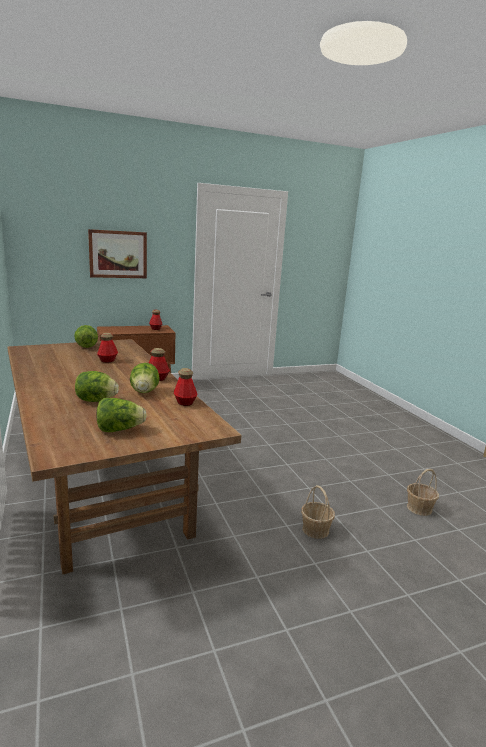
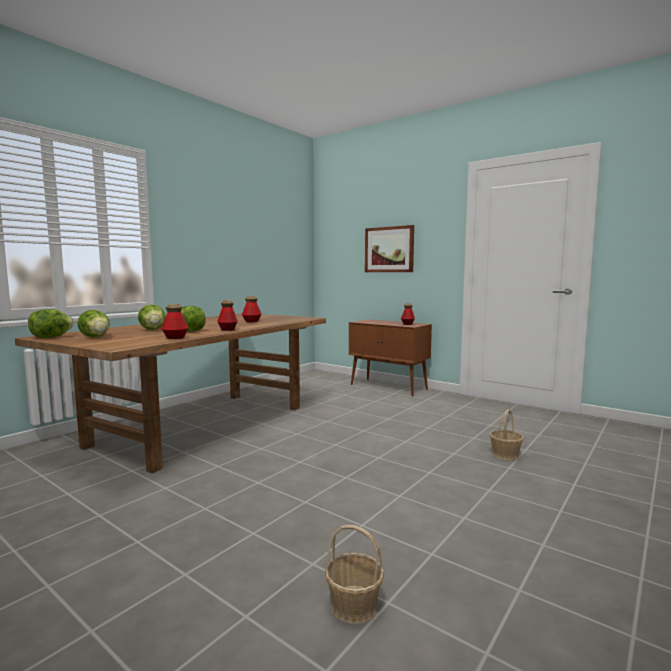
camera: 60 degrees right, 10 degrees down
(86, 346) = (277, 316): lettuce -> lettuce (51, 337)
(315, 530) = (209, 527): basket -> basket (505, 455)

